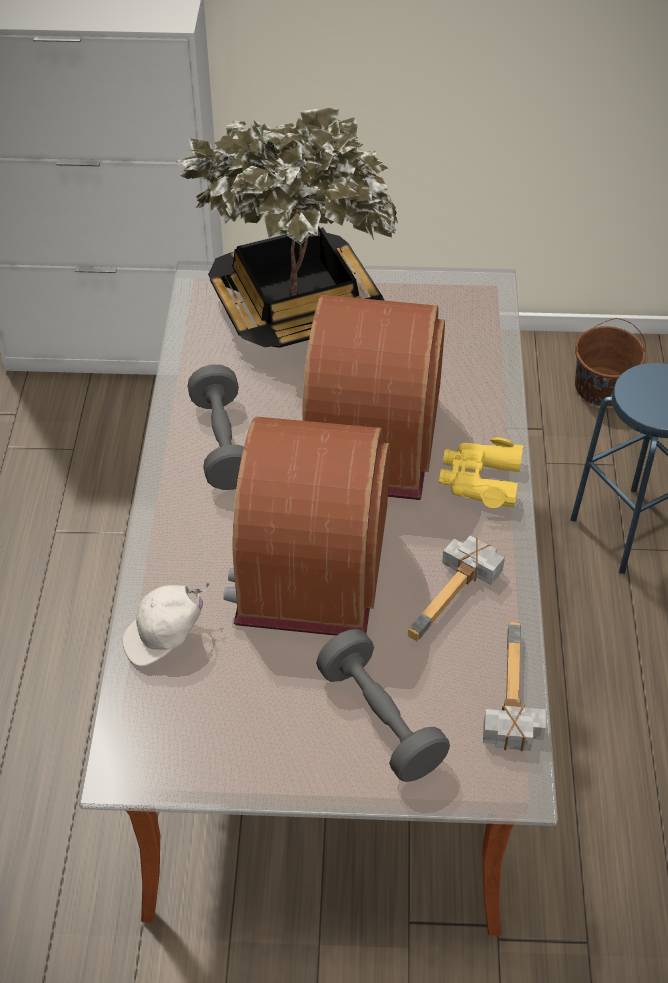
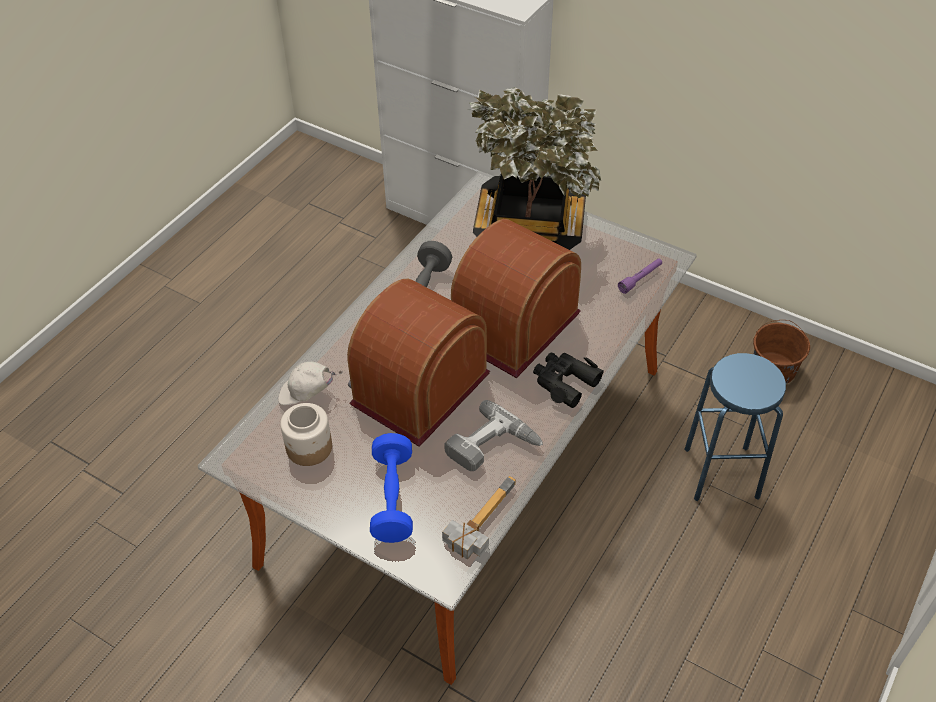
camera: 30 degrees right, 0 degrees up
(221, 706) = (309, 448): none -> jar
(380, 719) = (392, 498): grey dumbbell -> blue dumbbell
(457, 598) = (493, 448): hammer -> power drill
(474, 322) = (640, 279): none -> purple flashlight
(480, 480) = (564, 382): yellow binoculars -> black binoculars

